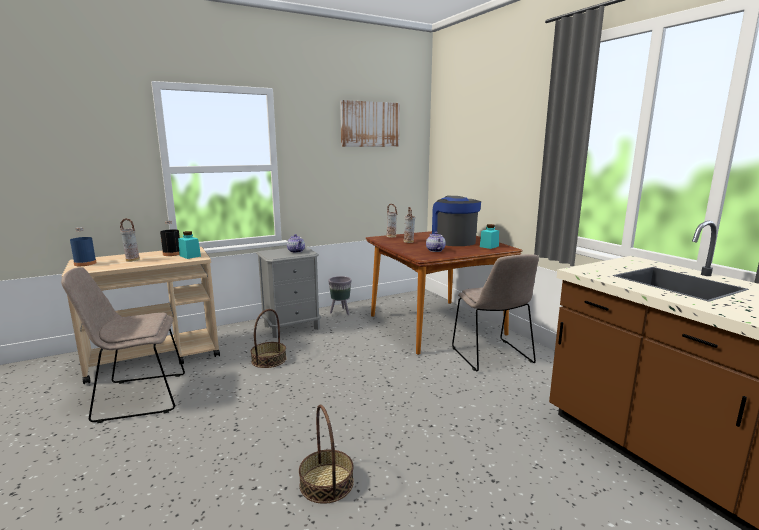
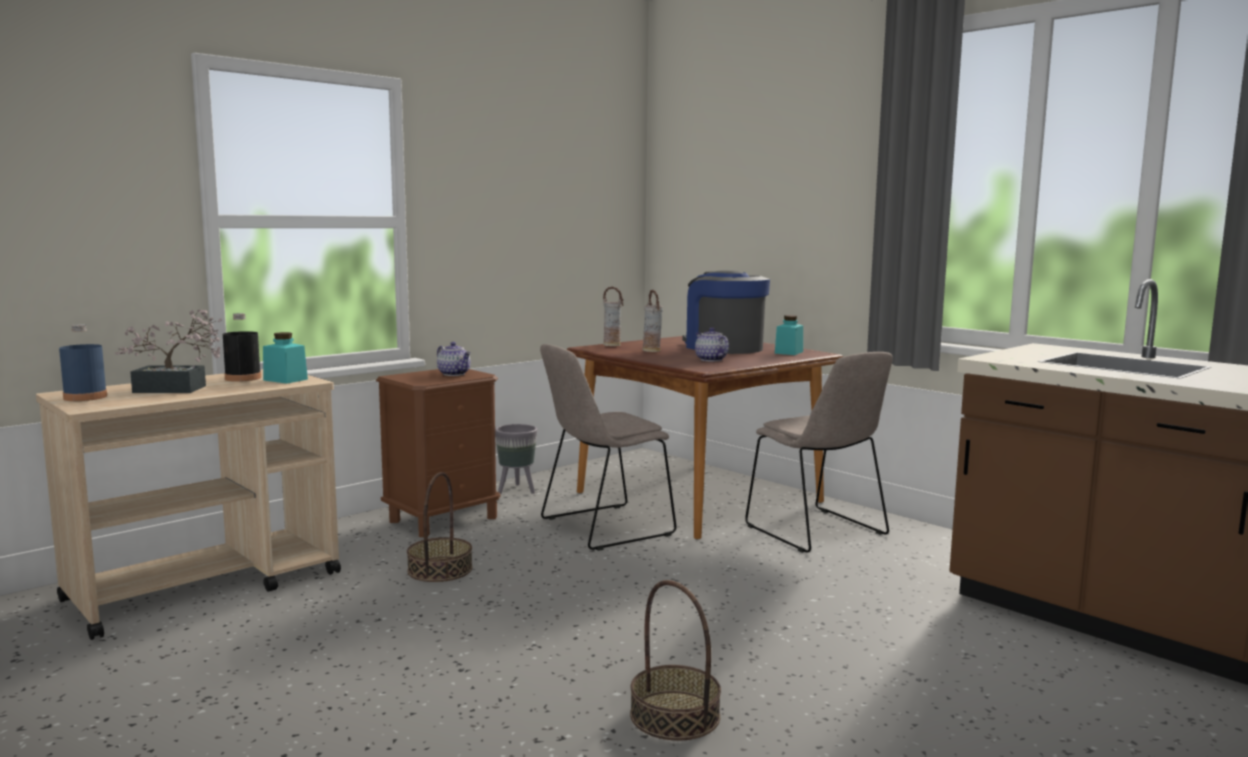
camera: 15 degrees left, 5 degrees down
(132, 260) = (177, 389): vase -> potted plant
(137, 397) = (226, 647): beige chair -> beige chair (602, 528)
(292, 327) = (444, 519): grey nightstand -> brown nightstand
(370, 124) = (555, 150): picture -> none

